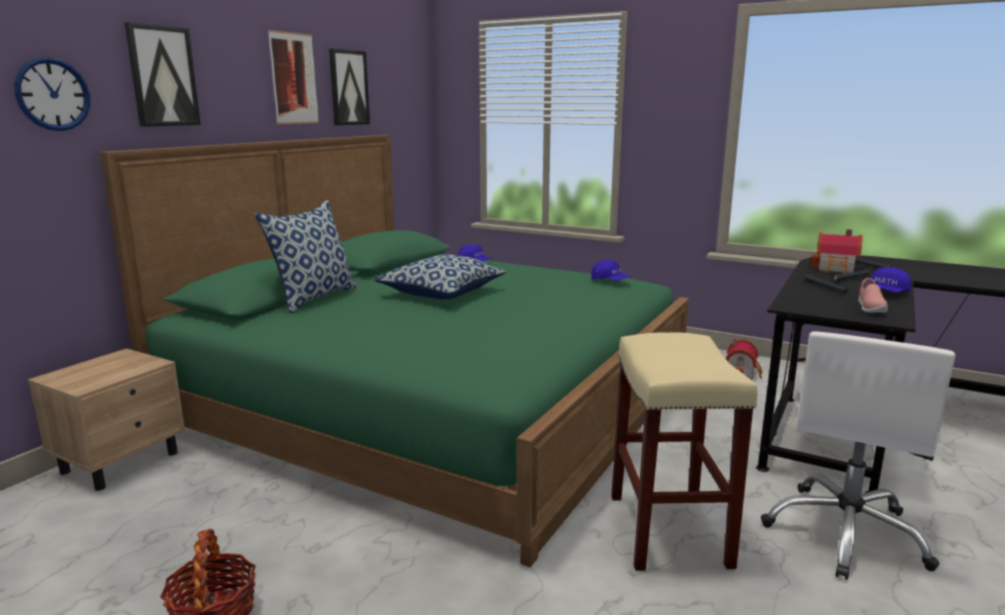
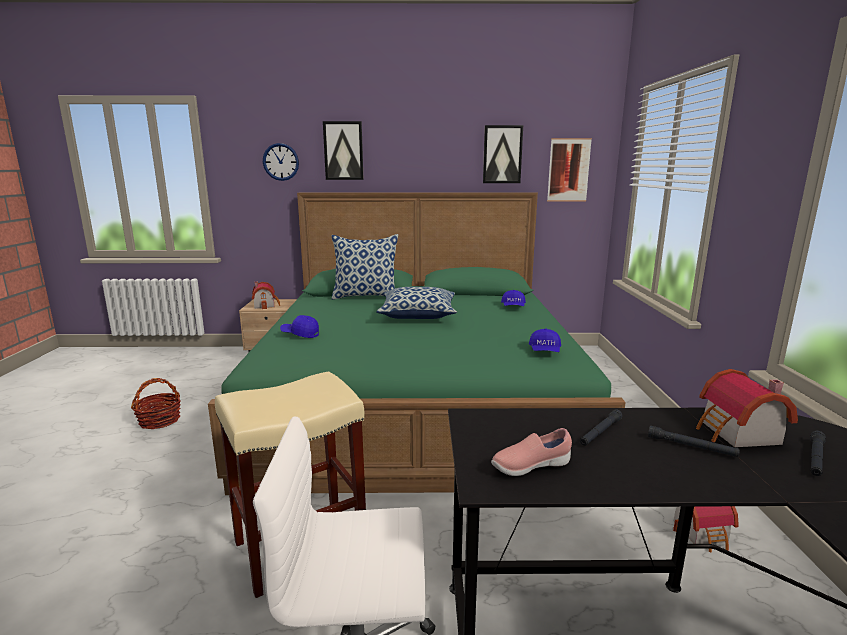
camera: 60 degrees right, 0 degrees up
(97, 374) = (266, 305): none -> toy house
(293, 78) = (446, 149): picture -> picture (568, 170)
(886, 293) = (643, 477): blue cap -> blue cap (300, 334)

